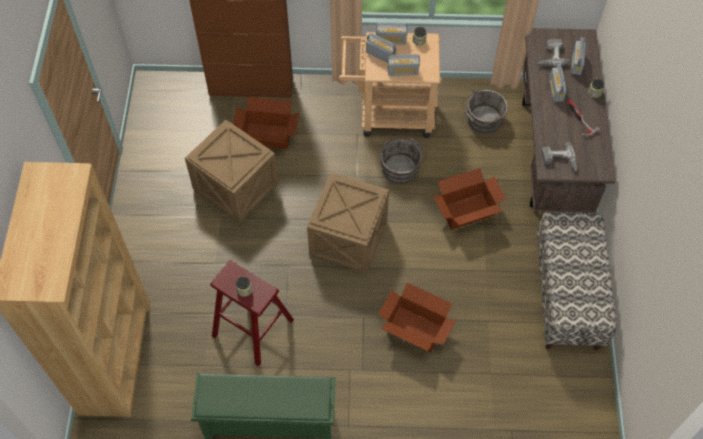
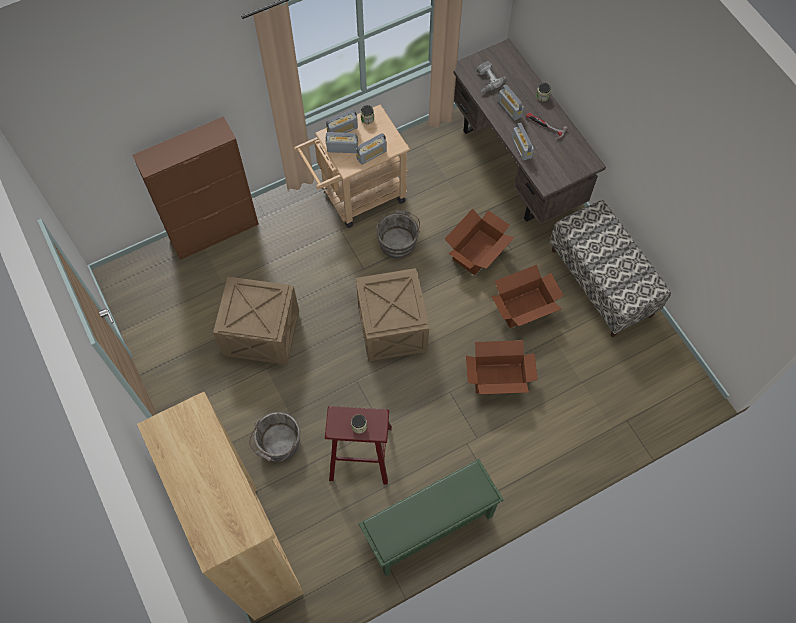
camera: 30 degrees left, 5 degrees up
(268, 136) = (260, 271): cardboard box -> cardboard box (524, 308)
(482, 120) = (440, 163): grey bucket -> grey bucket (278, 444)
(559, 161) = (551, 171): power drill -> none
(576, 63) = (511, 76): radio -> radio (521, 148)

